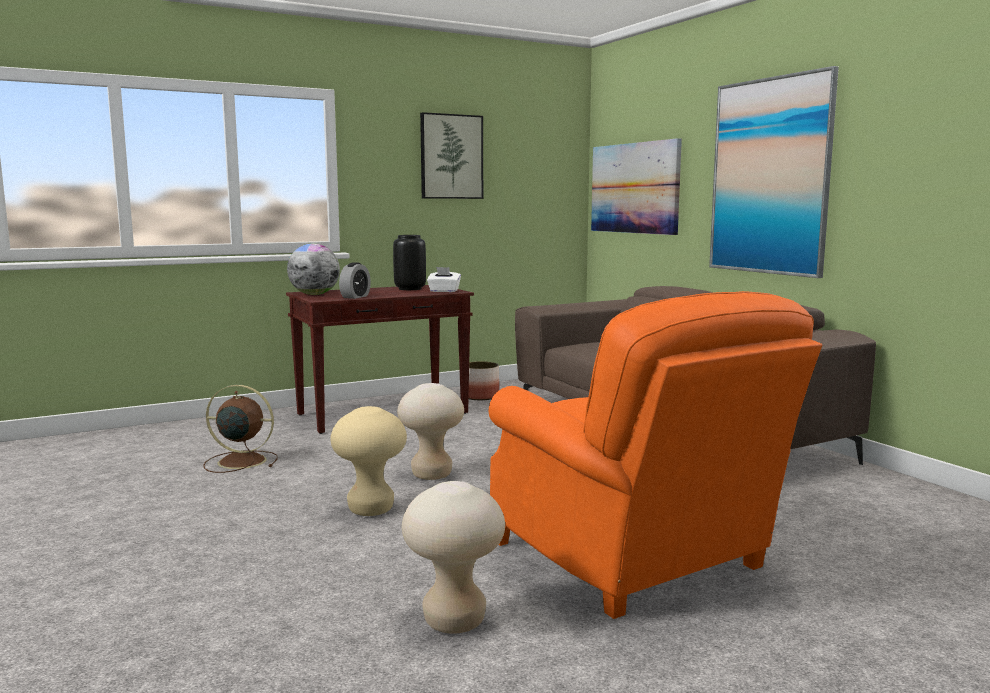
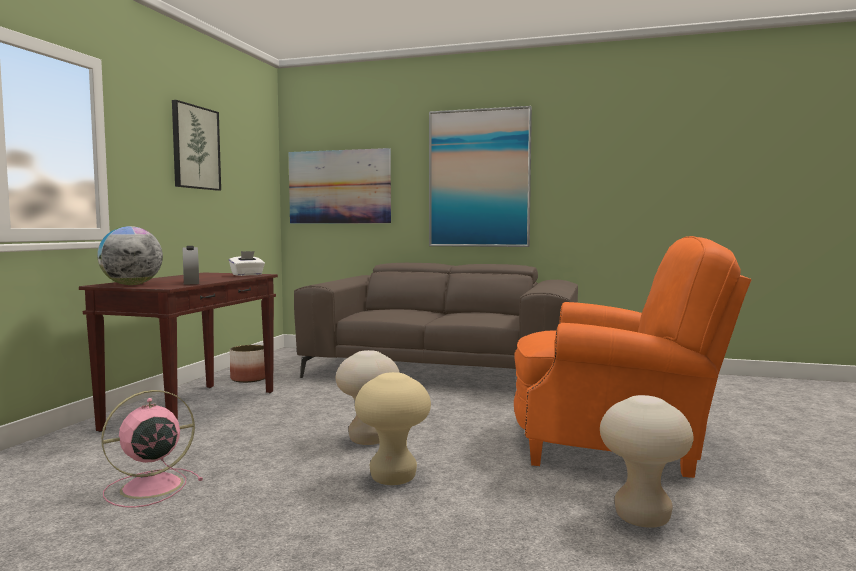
camera: 45 degrees left, 5 degrees down
(240, 461) = (149, 487): brown fan -> pink fan
(410, 289) = (204, 276): black vase -> none

